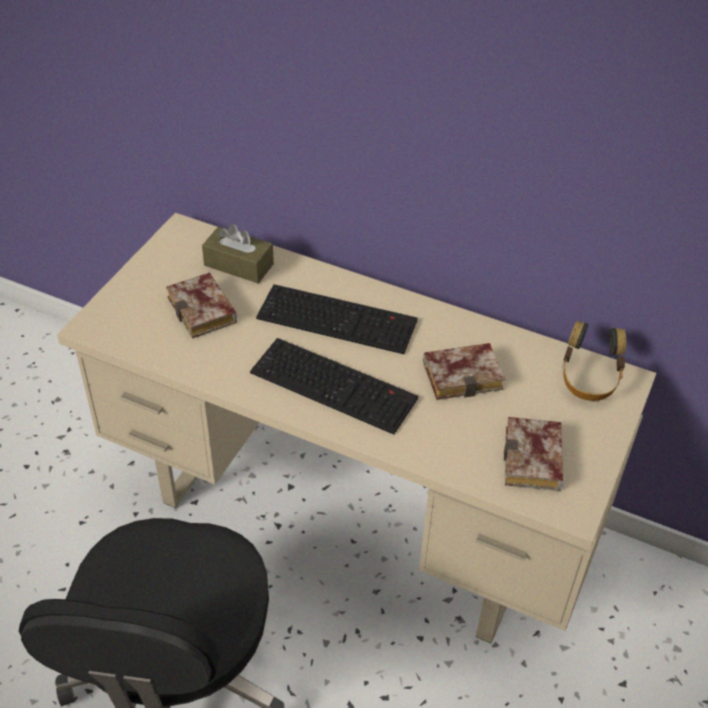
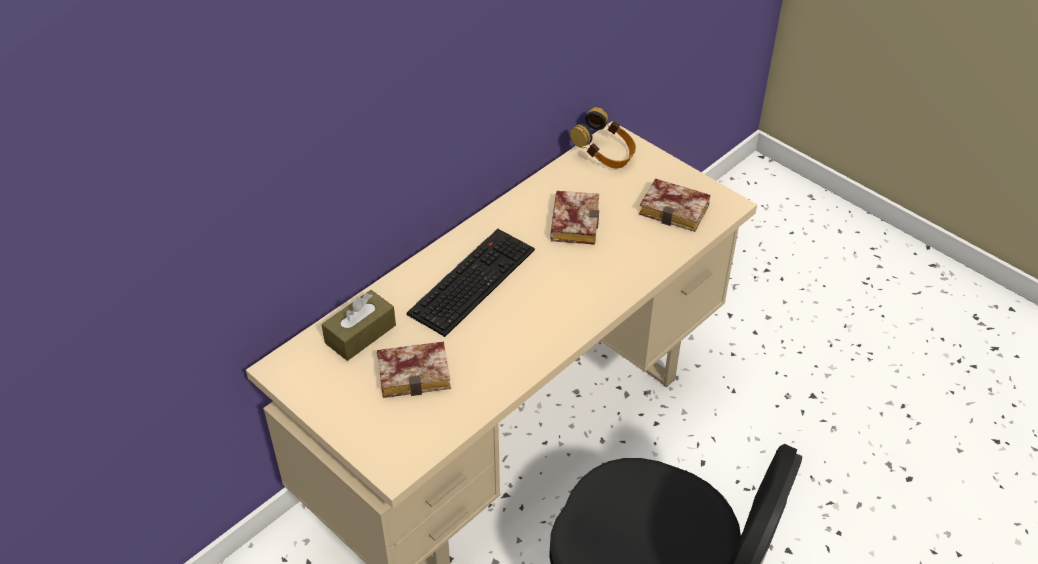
camera: 70 degrees left, 0 degrees up
(336, 385) = (553, 301): keyboard -> none

